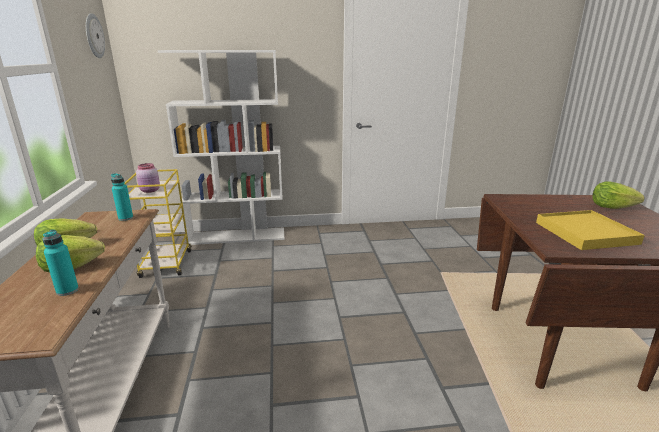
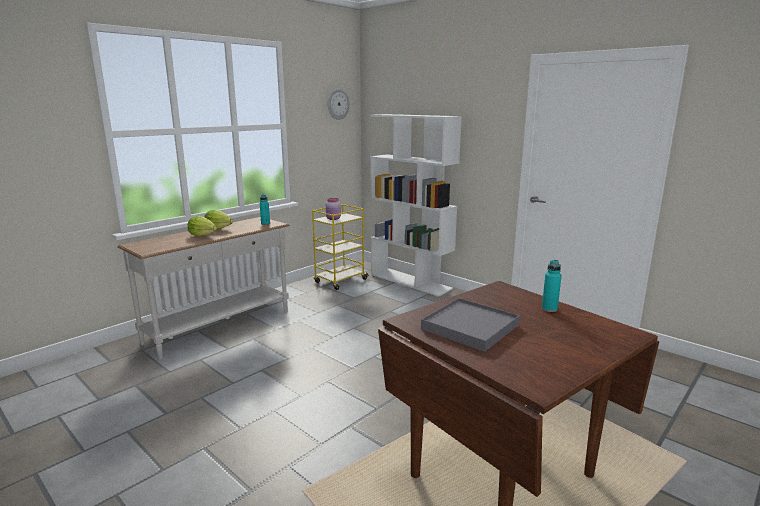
camera: 50 degrees right, 5 degrees down
(67, 290) = (183, 242): turquoise bottle -> turquoise bottle (549, 309)
(585, 233) = (469, 327): yellow tray -> grey tray
(611, 207) = (584, 332): lettuce -> none

